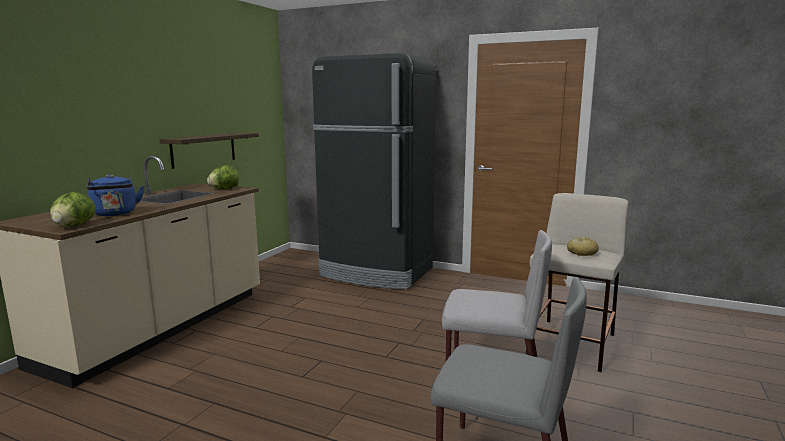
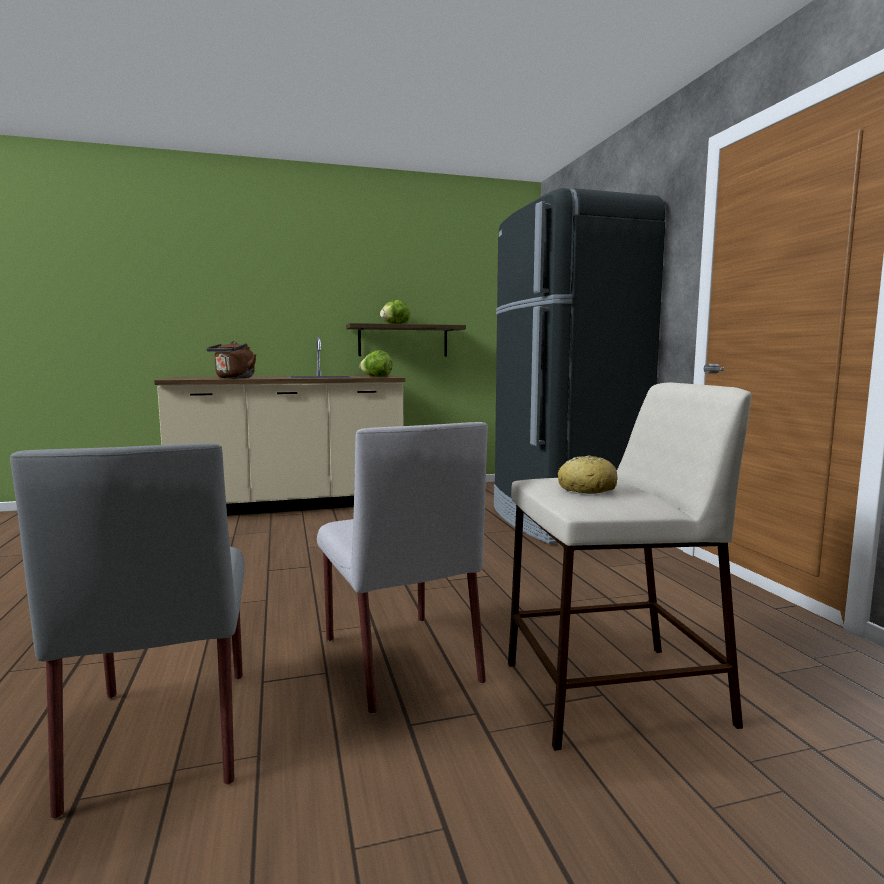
camera: 50 degrees right, 5 degrees down
(74, 226) = (182, 379): lettuce -> lettuce (395, 324)
(115, 214) = (234, 378): blue kettle -> brown kettle

